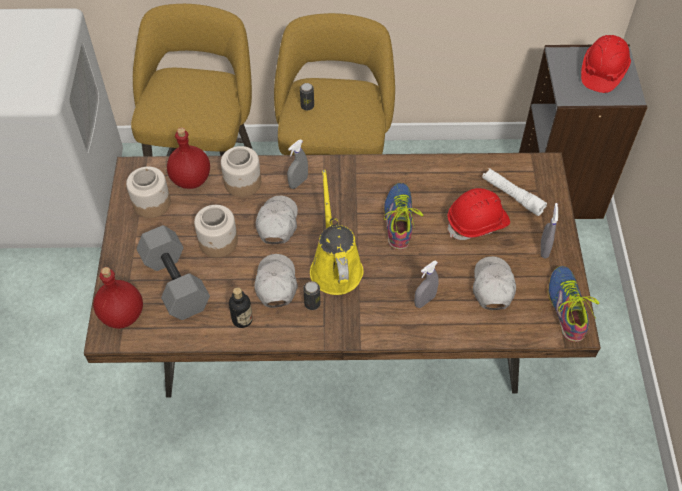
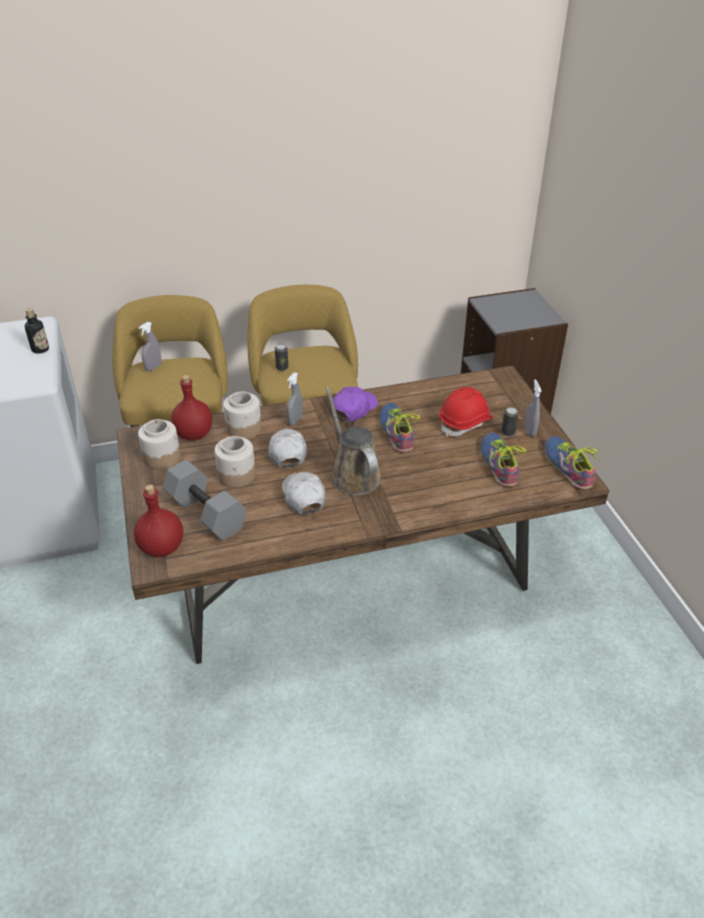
camera: 15 degrees left, 15 degrees down
(242, 319) = (281, 529): bottle -> bottle (40, 349)
(312, 304) = (343, 505): can -> can (508, 432)
(335, 266) = (353, 474): yellow watering can -> brown watering can
(364, 179) = (354, 409): none -> purple cap
(424, 300) = (444, 484): grey spray bottle -> grey spray bottle (153, 367)
(492, 286) = (498, 464): white cap -> shoe
(512, 195) = (486, 399): white flashlight -> none
(602, 72) = (522, 307): red hard hat -> none

